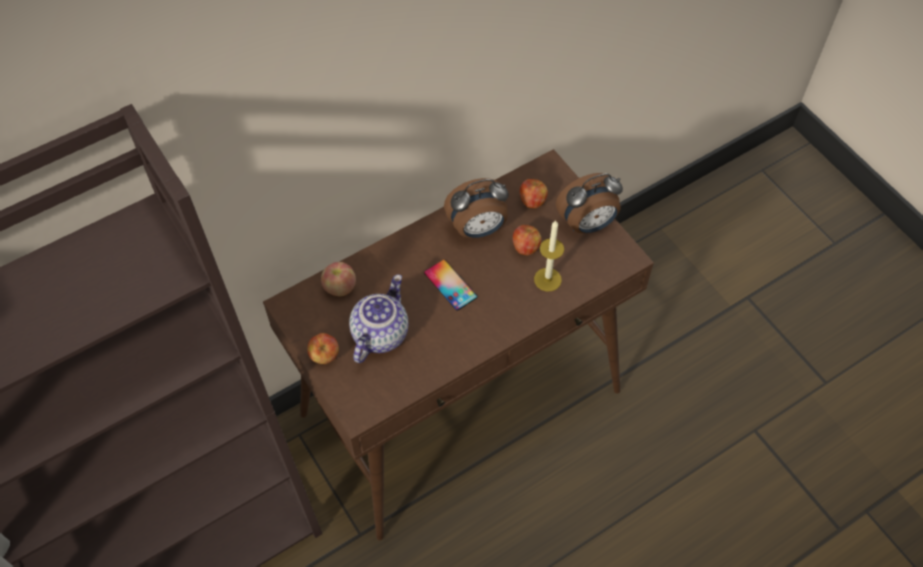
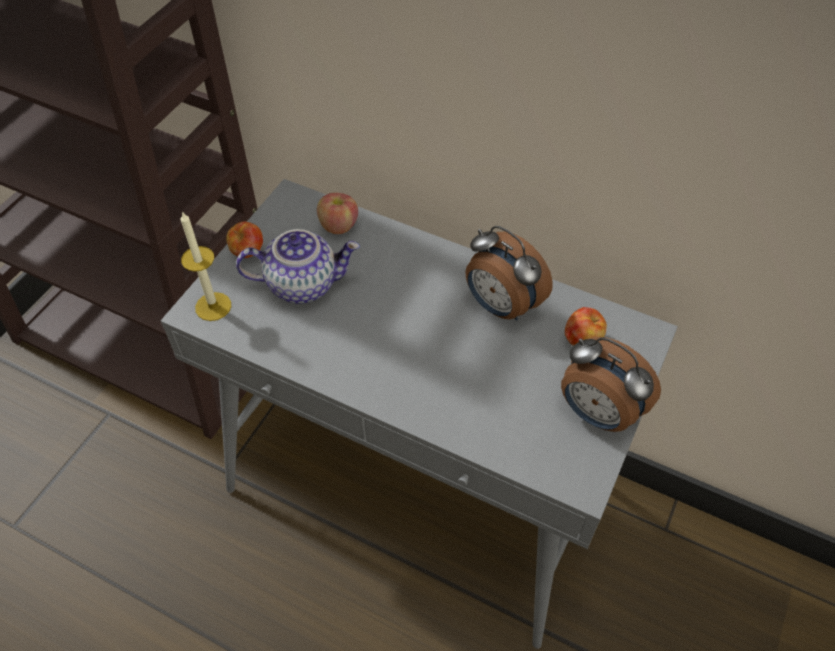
camera: 60 degrees right, 5 degrees down
(450, 285) = (407, 316): phone -> none
(462, 401) = (419, 486): brown console table -> grey console table
(525, 247) = (511, 363): apple -> none
(547, 279) = (482, 407): candle -> candle (213, 306)

